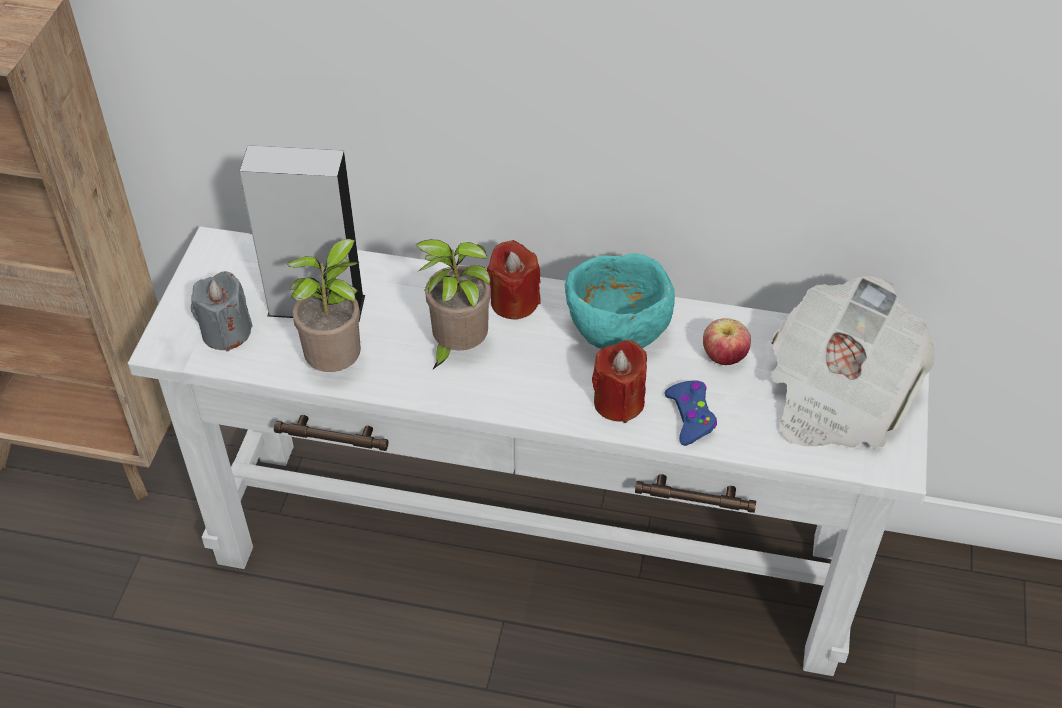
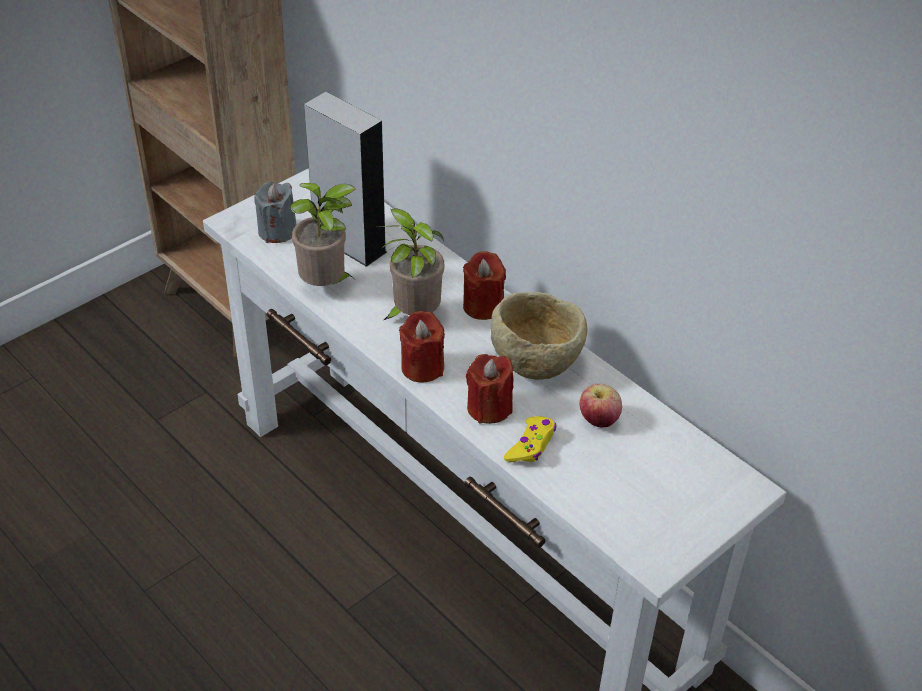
camera: 35 degrees right, 5 degrees down
(518, 397) = (422, 367): none -> red candle
(616, 332) = (536, 362): turquoise bowl -> beige bowl
(690, 417) = (531, 445): blue game controller -> yellow game controller
(837, 395) = (660, 492): newspaper -> none

